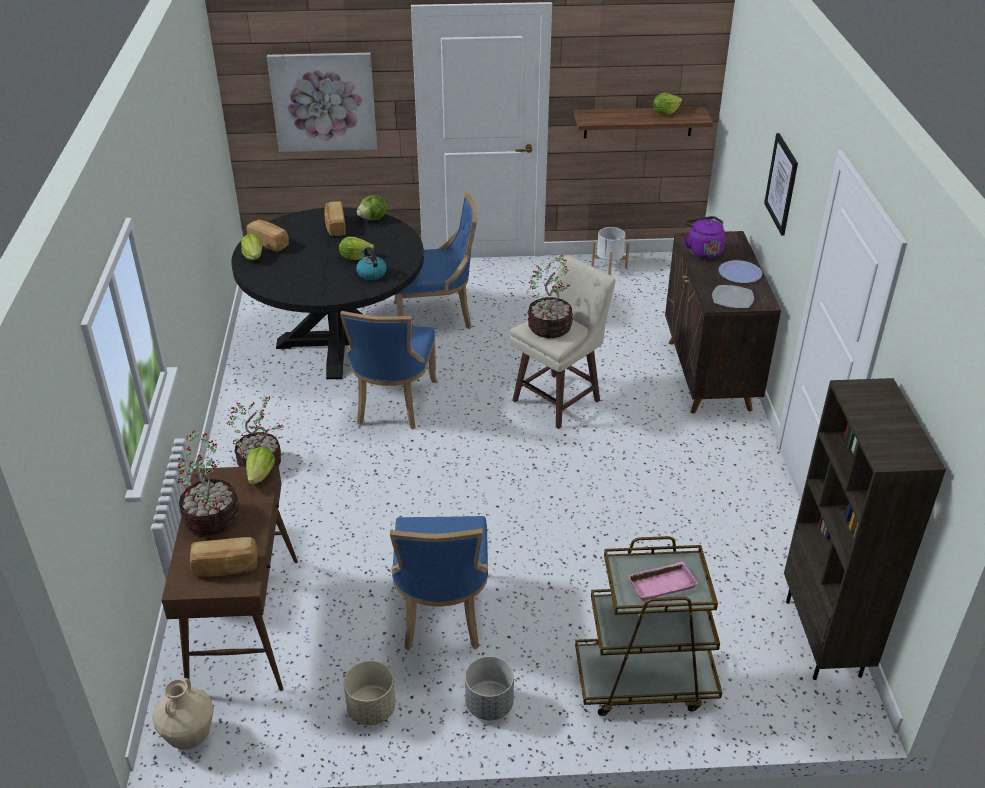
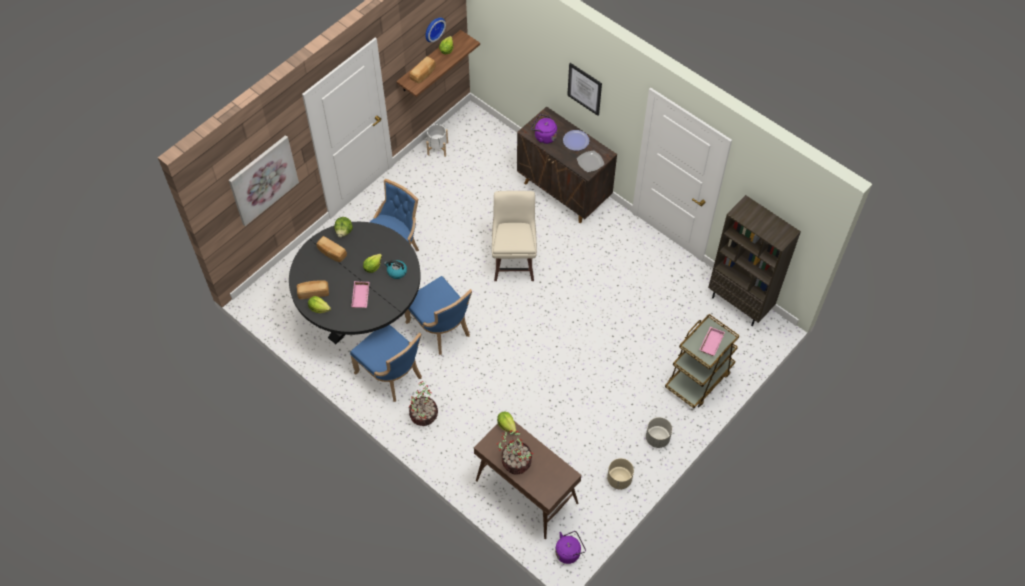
camera: 45 degrees left, 20 degrees up
(189, 737) = (569, 552): beige vase -> purple kettle
(226, 567) = (552, 475): bread -> bread (423, 74)
(306, 271) = (361, 296): none -> pink tray
(442, 614) = (596, 417): blue chair -> blue chair (391, 375)
(550, 327) = (512, 236): potted plant -> none
(656, 65) = (433, 28): none -> wall clock

